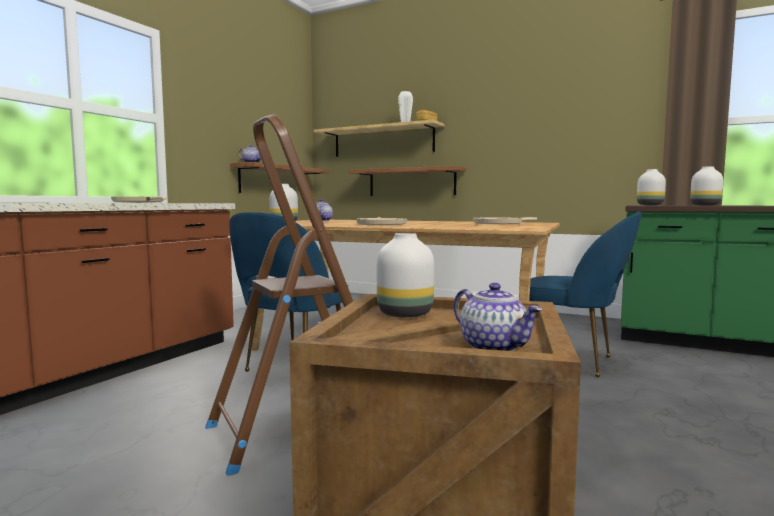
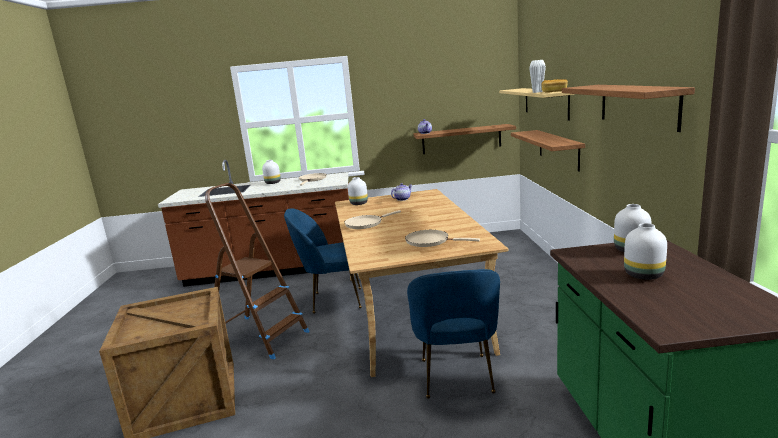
camera: 60 degrees right, 10 degrees up
(405, 314) = (192, 305): white vase -> white vase (273, 183)
(495, 347) = (136, 334): teapot -> none
(551, 123) = (637, 105): none -> shelf

